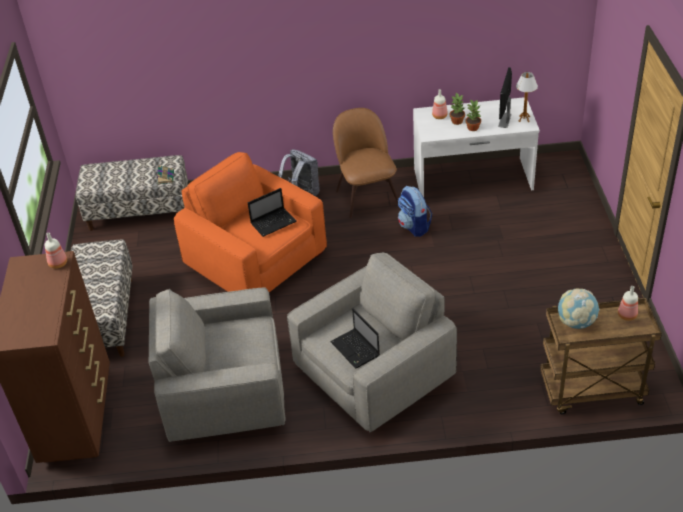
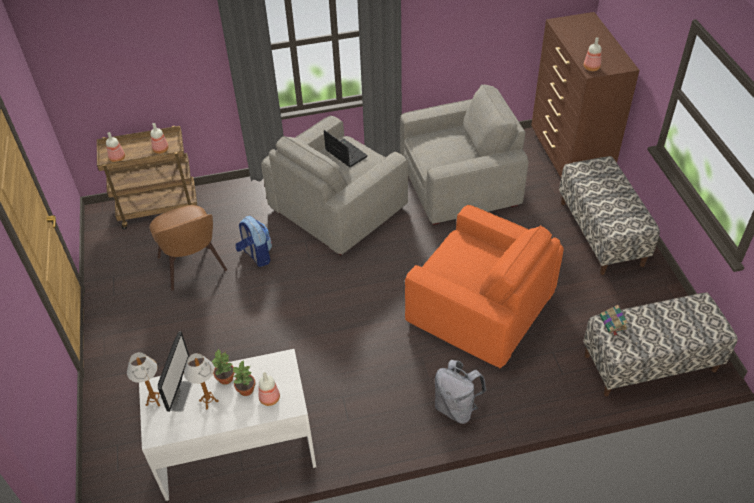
camera: 170 degrees right, 5 degrees up
(274, 222) = (455, 267): laptop -> none
(366, 196) = (374, 411): brown chair -> brown chair (193, 266)
(414, 226) = (311, 366): backpack -> backpack (256, 255)
(484, 117) = (208, 401): none -> table lamp
(576, 322) = (161, 150): globe -> bottle

